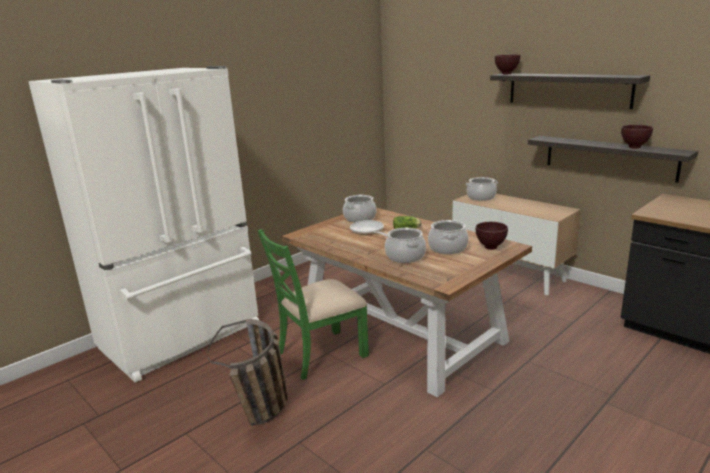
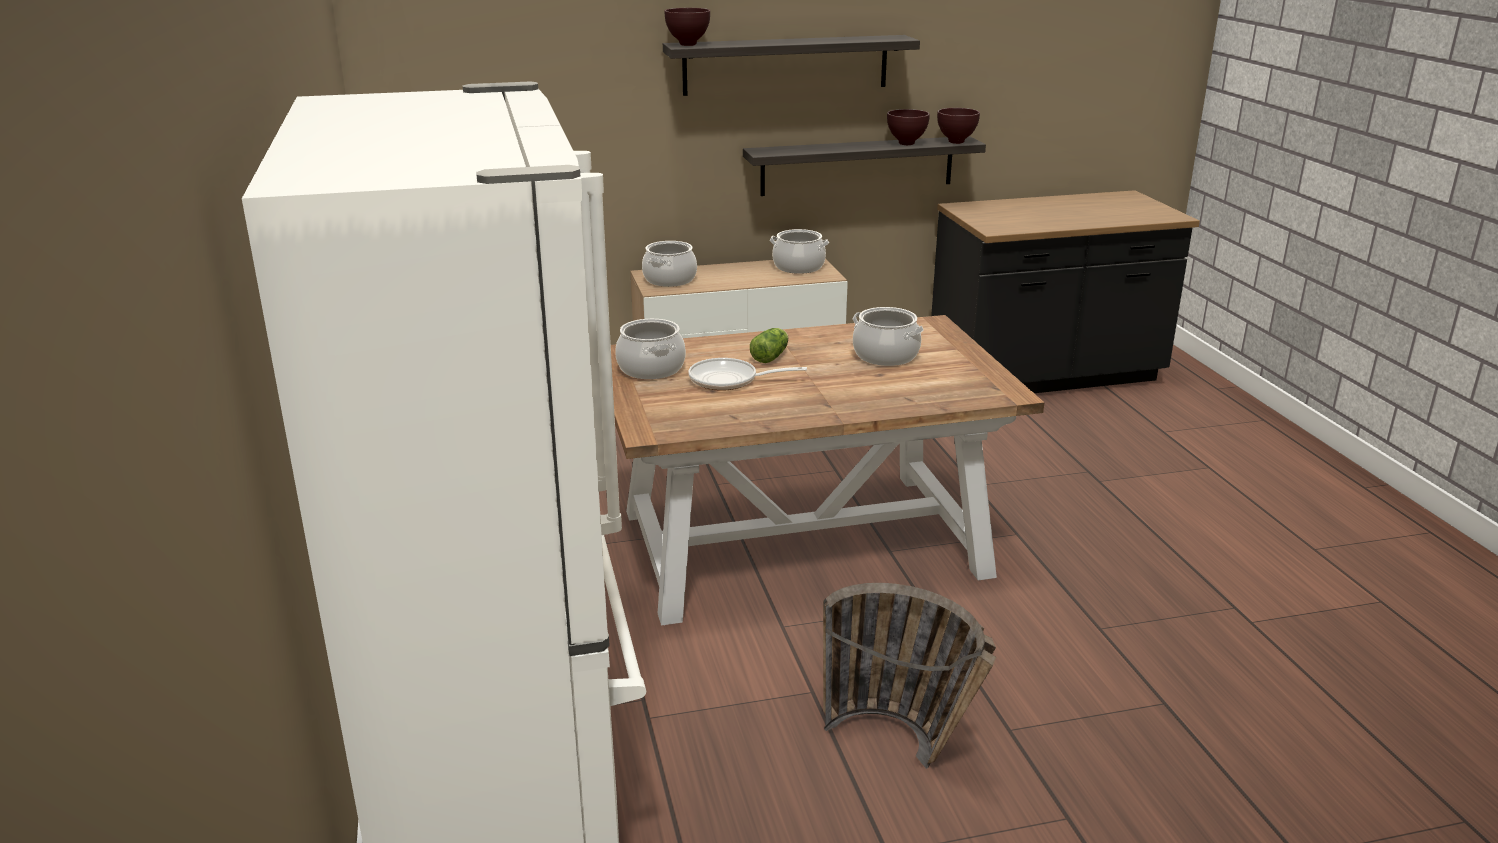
camera: 60 degrees left, 5 degrees up
(320, 354) = (778, 634): green chair -> none
(405, 256) = (879, 387): cooking pot -> cooking pot (799, 267)
(491, 247) = (921, 334): brown bowl -> brown bowl (956, 142)

